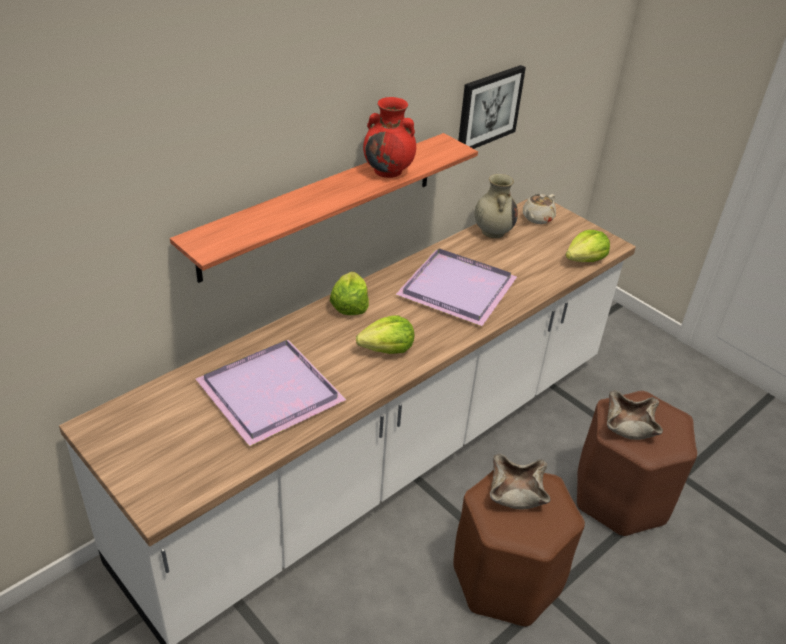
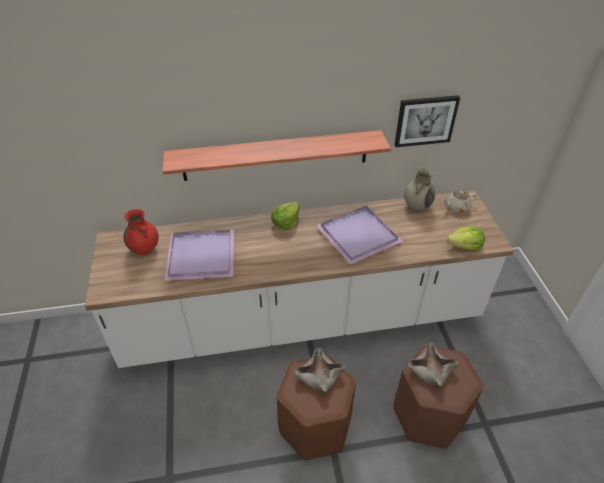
camera: 35 degrees right, 5 degrees up
(387, 349) = (283, 256): lettuce -> none
(389, 170) = (319, 145): red vase -> red vase (145, 249)

